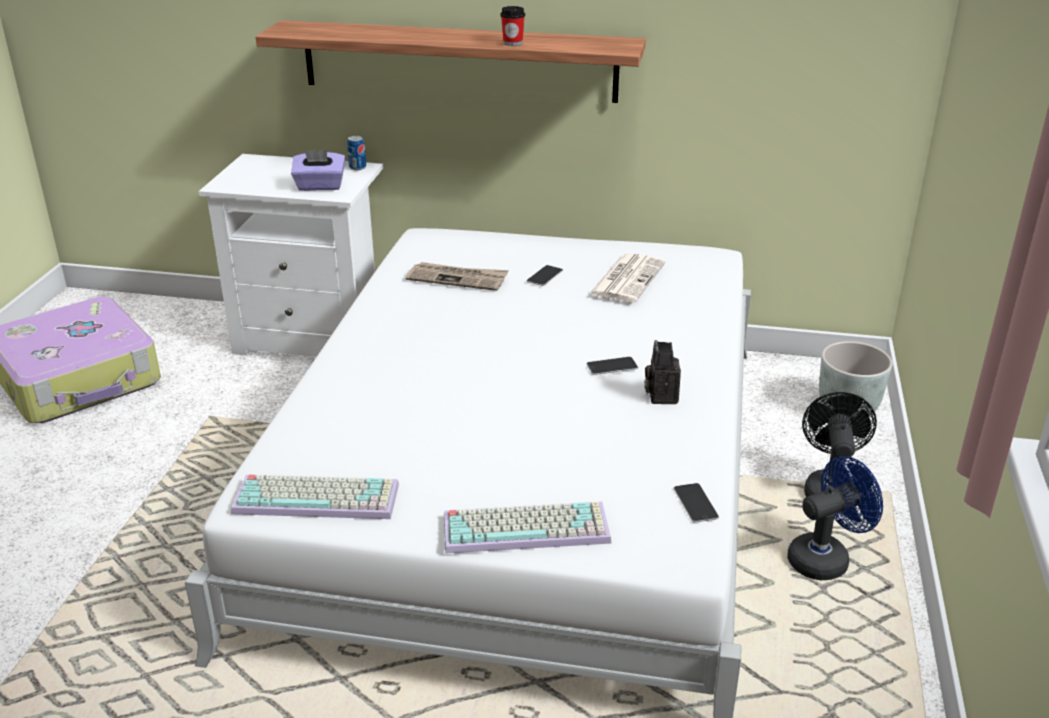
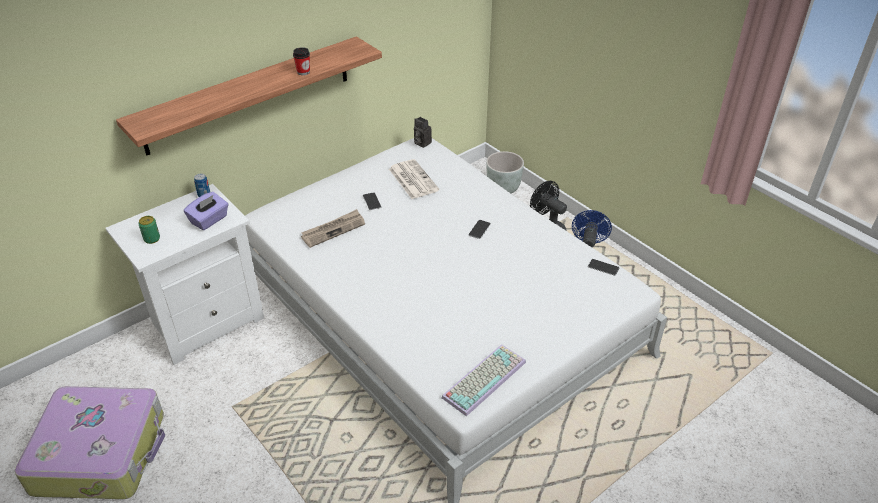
camera: 50 degrees left, 10 degrees up
(253, 176) = (152, 239): none -> can
(528, 527) = (573, 323): keyboard -> none
(660, 395) = (517, 230): camera -> camera (421, 143)

